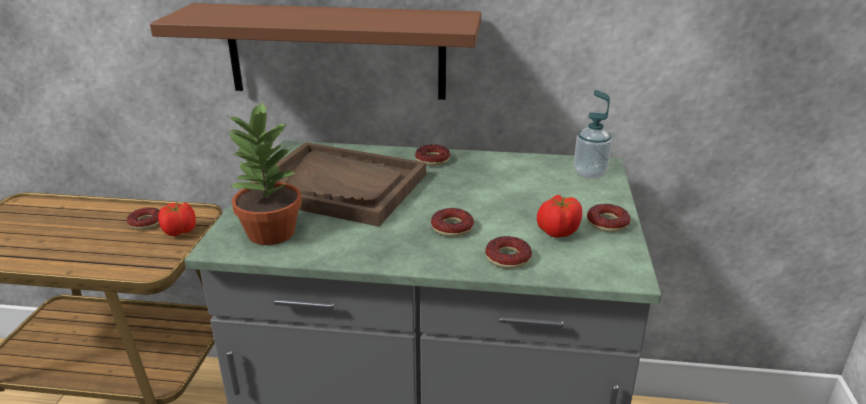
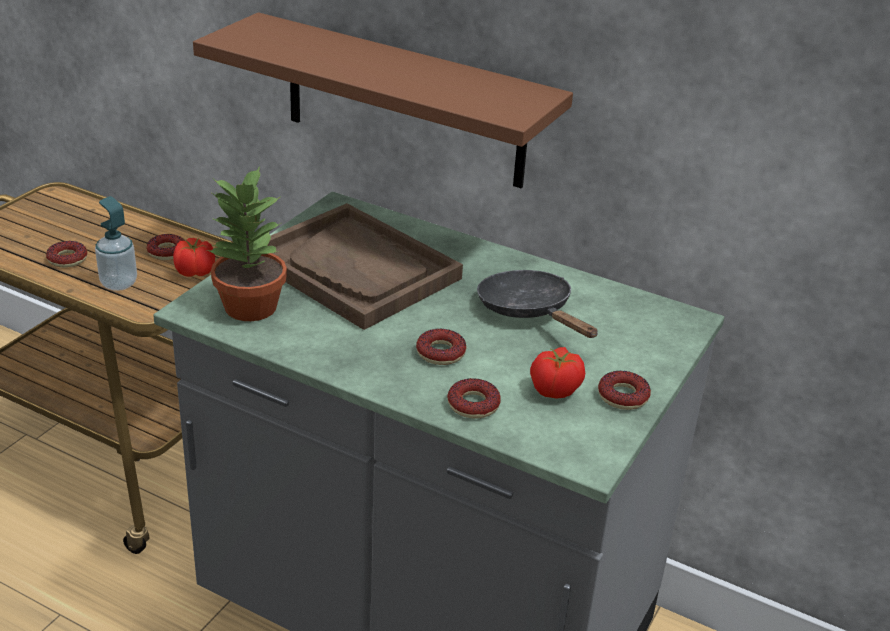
camera: 20 degrees right, 5 degrees up
(432, 160) = (484, 260): donut -> donut (67, 259)
(492, 184) = (529, 311): none -> black frying pan
(589, 173) = (661, 327): soap dispenser -> soap dispenser (119, 283)

